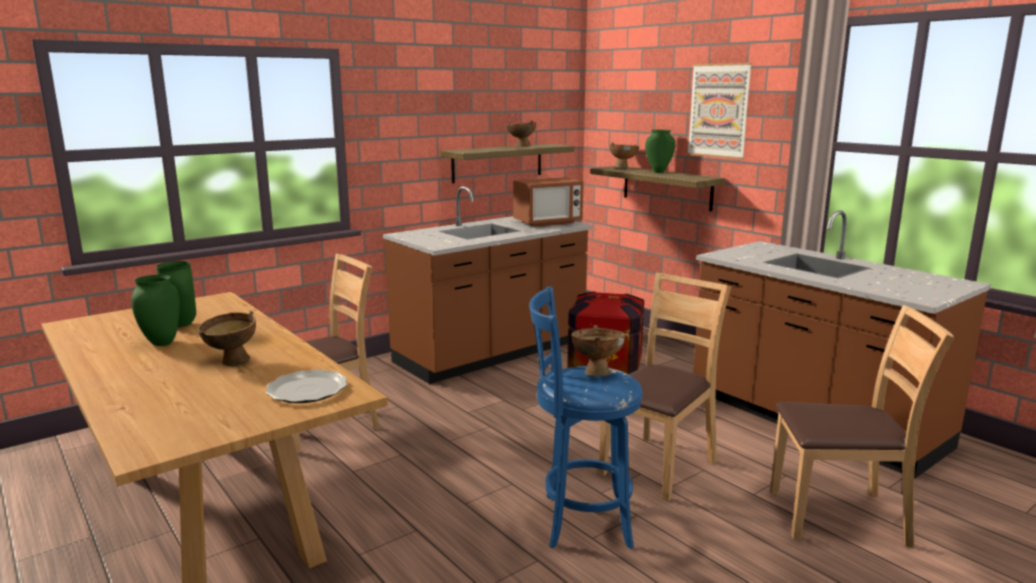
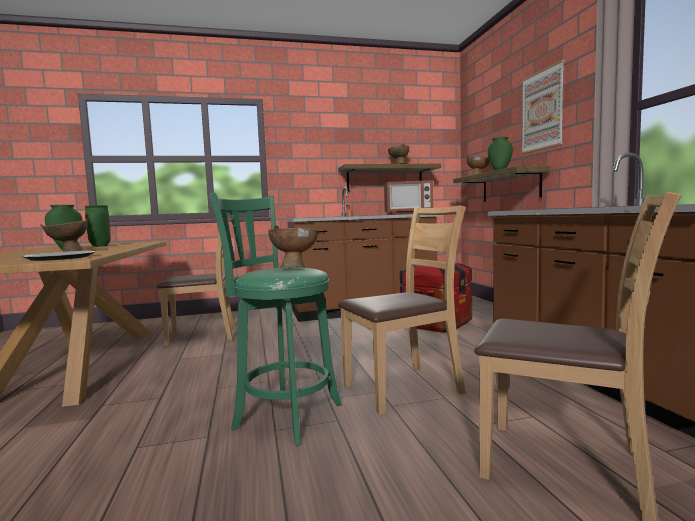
camera: 25 degrees right, 10 degrees down
(581, 520) = (283, 415): blue stool -> green stool

